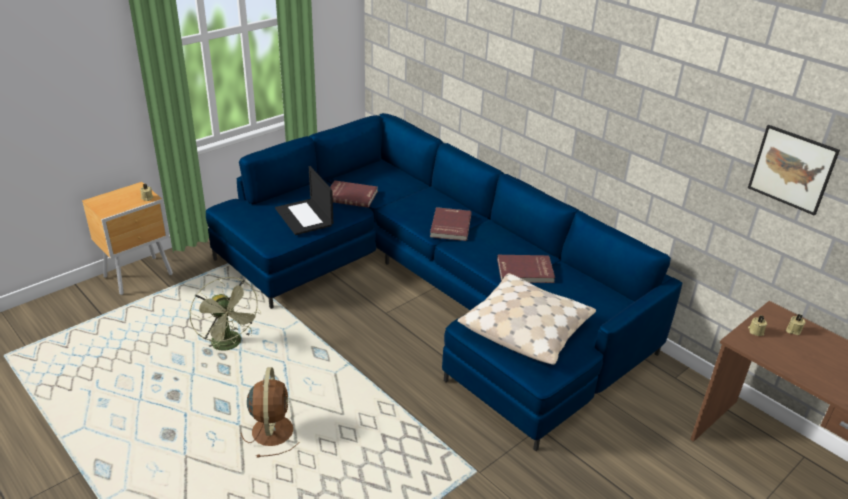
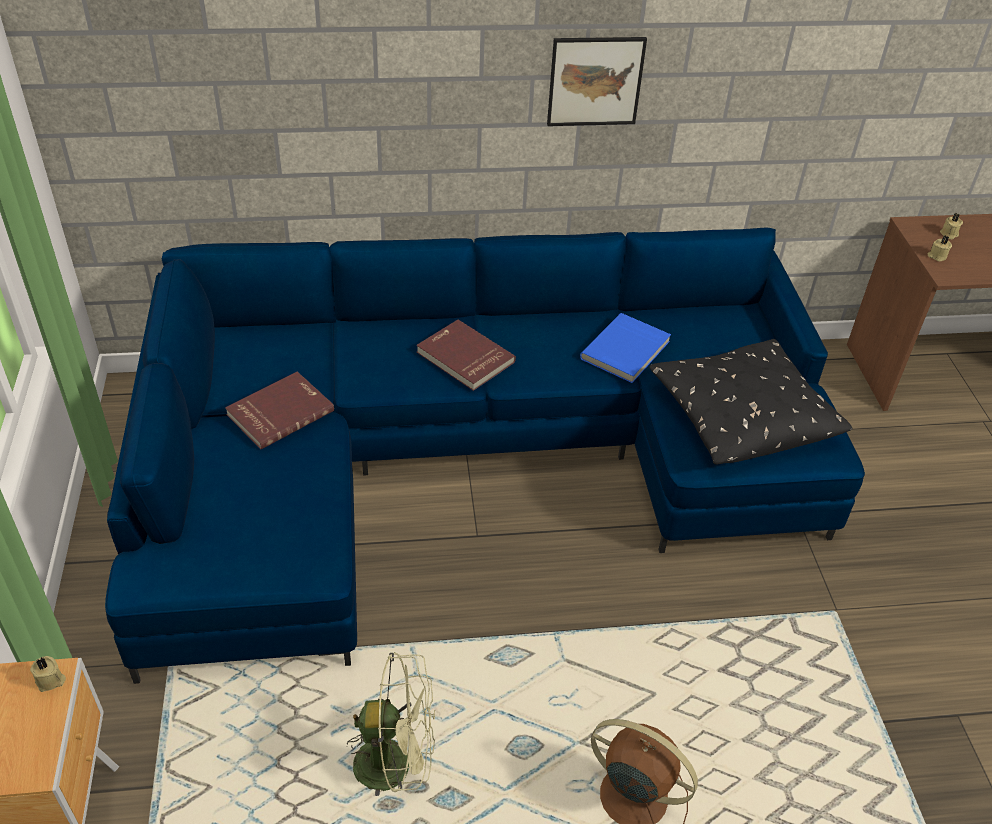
camera: 55 degrees left, 10 degrees up
(305, 217) = (286, 494): laptop -> none
(525, 271) = (626, 351): red book -> blue book
(526, 328) = (741, 415): beige pillow -> black pillow
(792, 169) = (911, 56): picture -> picture (595, 81)

